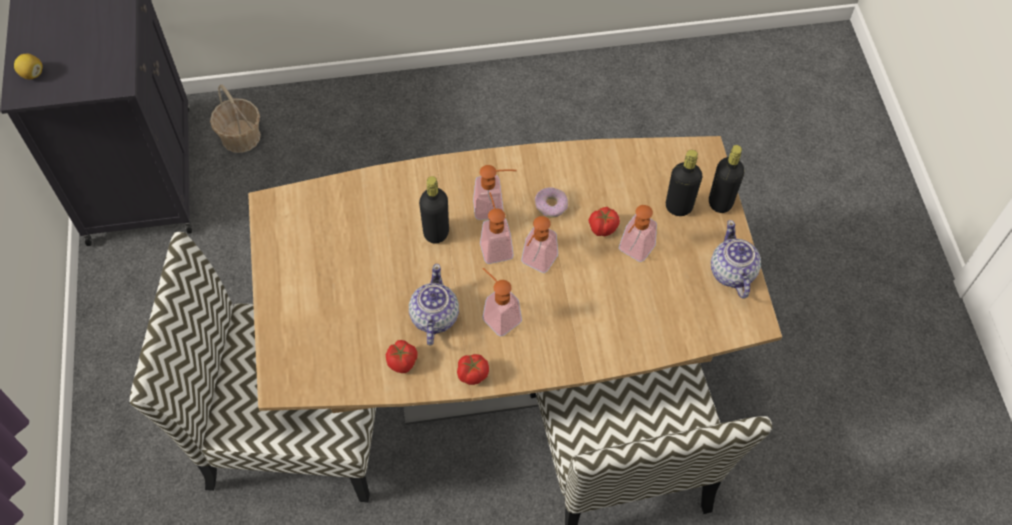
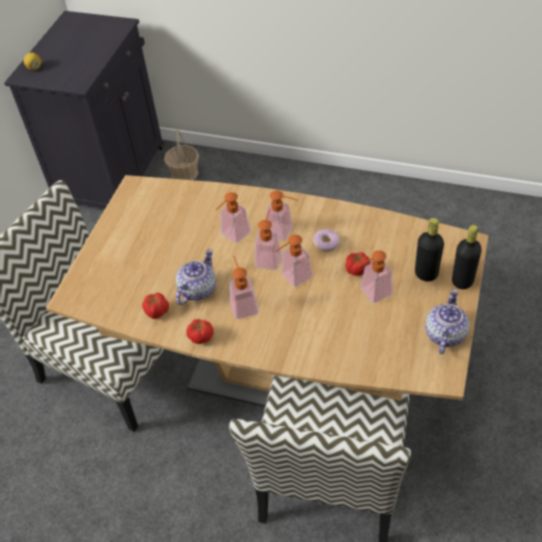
camera: 30 degrees right, 10 degrees down
(436, 233) = (232, 236): black bottle -> soap dispenser

